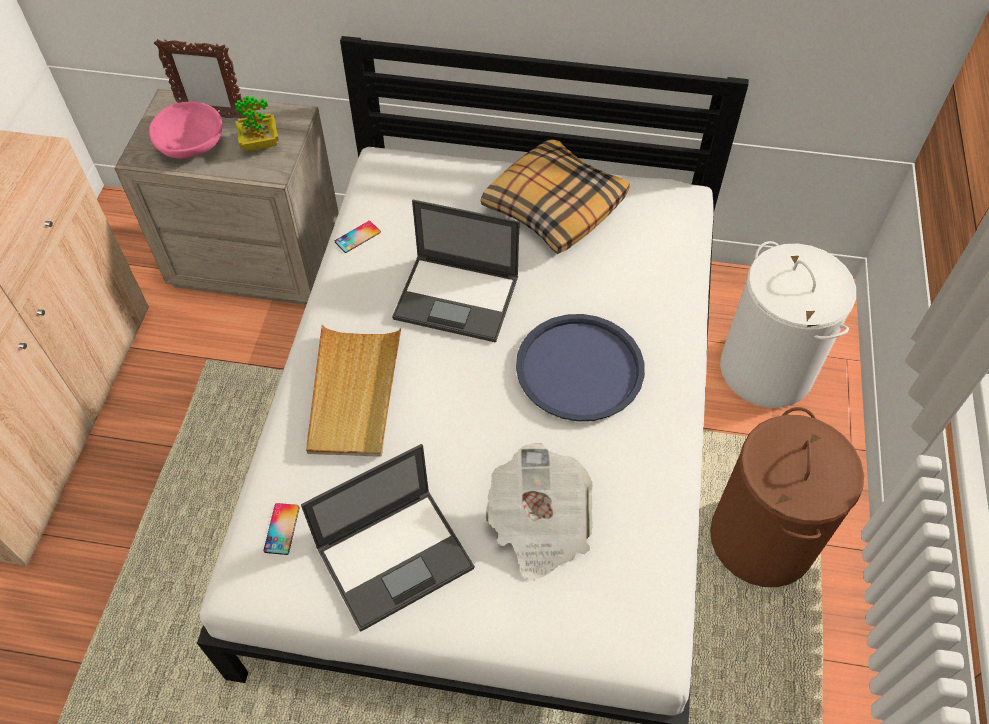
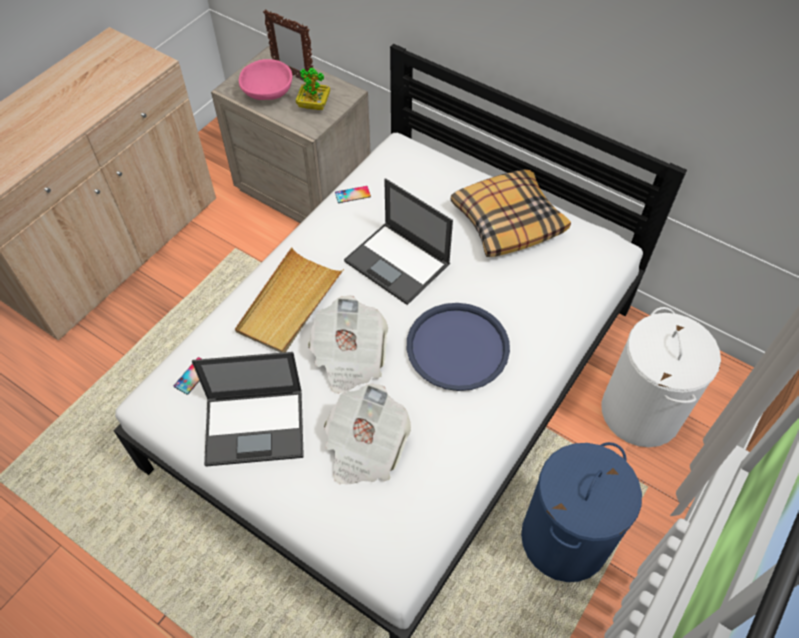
camera: 25 degrees right, 0 degrees up
(462, 429) = (349, 357): none -> newspaper
(762, 539) = (564, 539): brown laundry basket -> blue laundry basket

